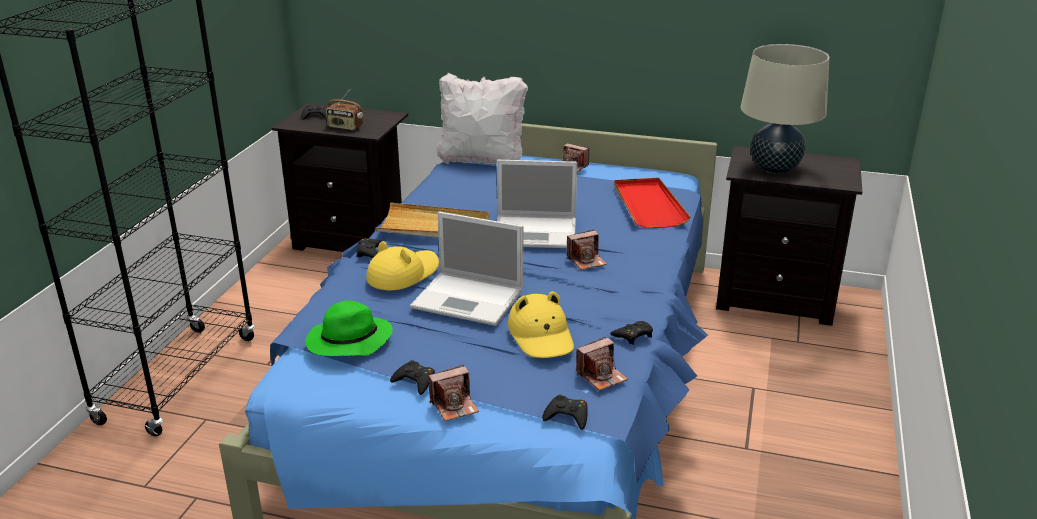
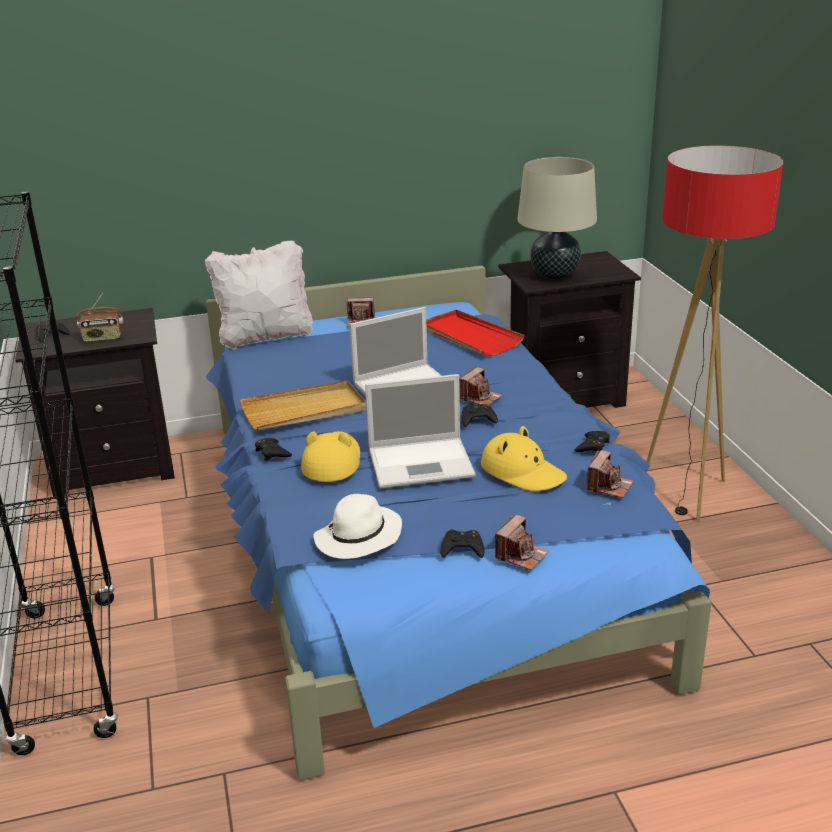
camera: 30 degrees left, 0 degrees up
(348, 342) = (358, 538): green hat -> white hat
(567, 416) = (619, 528): black game controller -> black game controller (477, 419)
(806, 431) = (687, 494): none -> floor lamp

